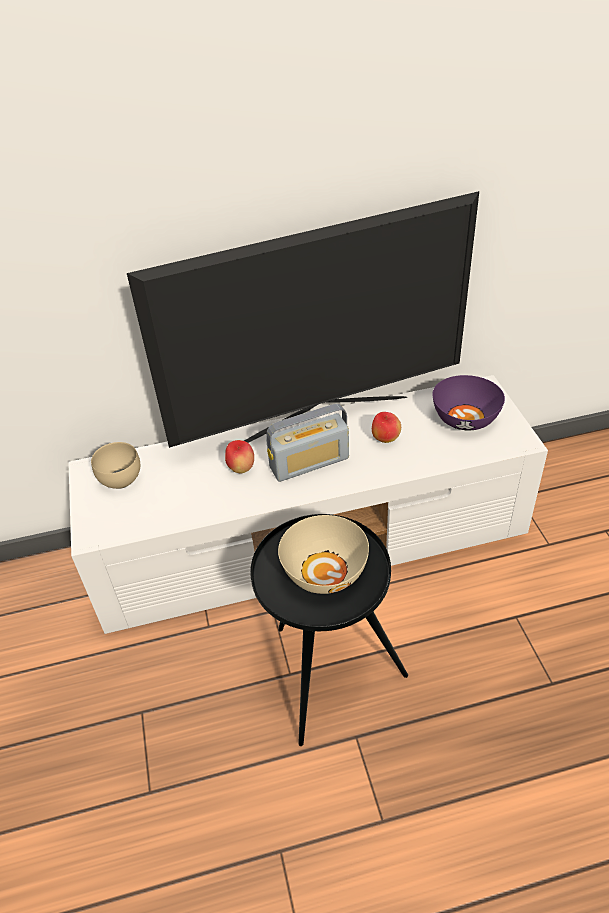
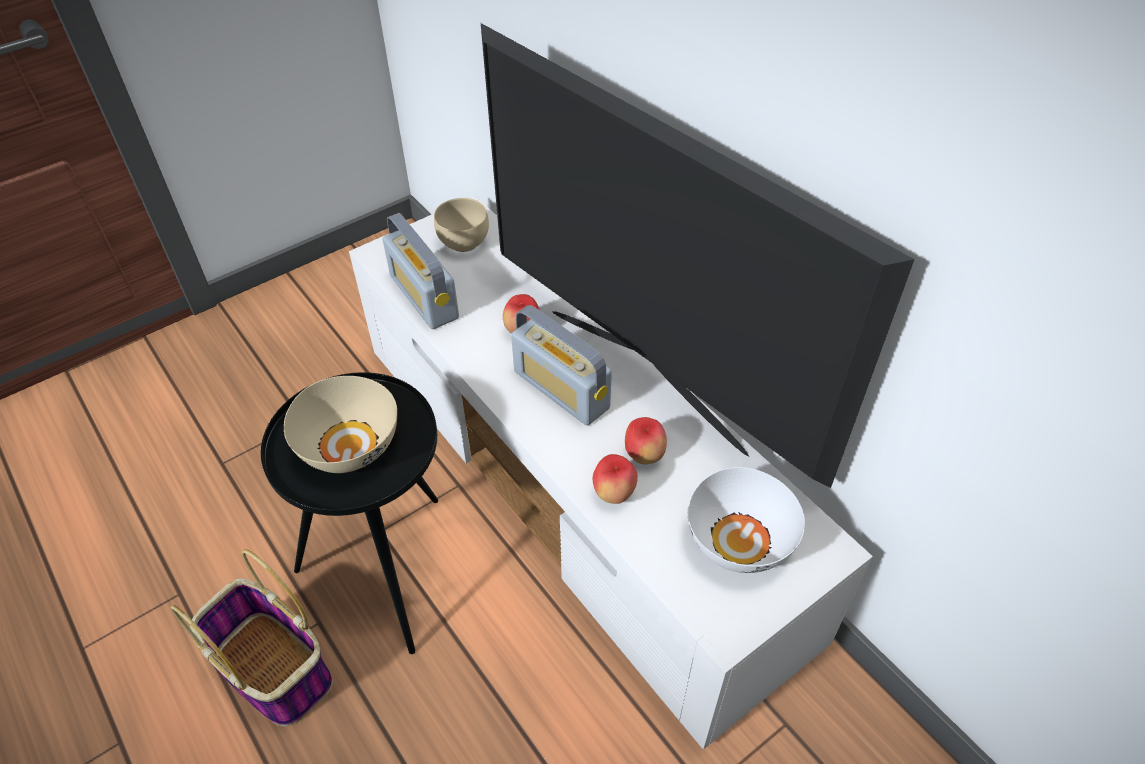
camera: 65 degrees right, 5 degrees up
(166, 516) = (424, 297): none -> radio
(385, 780) = (272, 668): none -> basket
(409, 460) = (614, 493): none -> apple
(464, 419) = (738, 540): purple bowl -> white bowl

